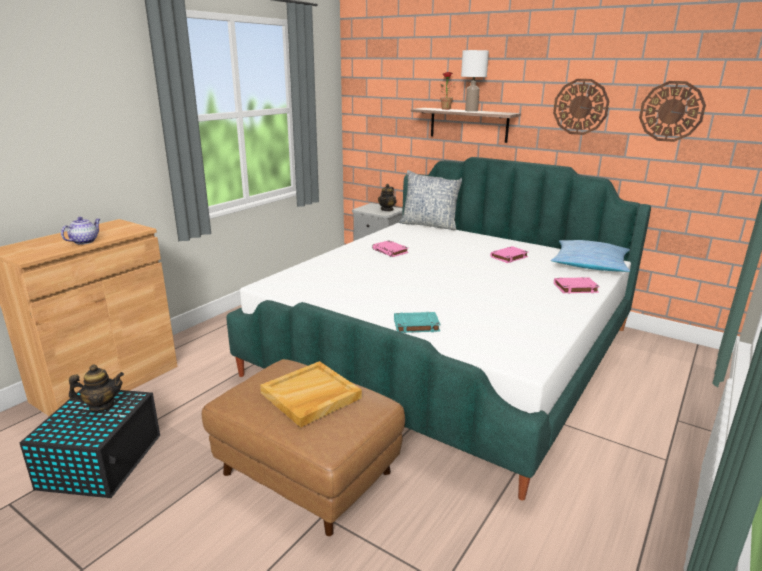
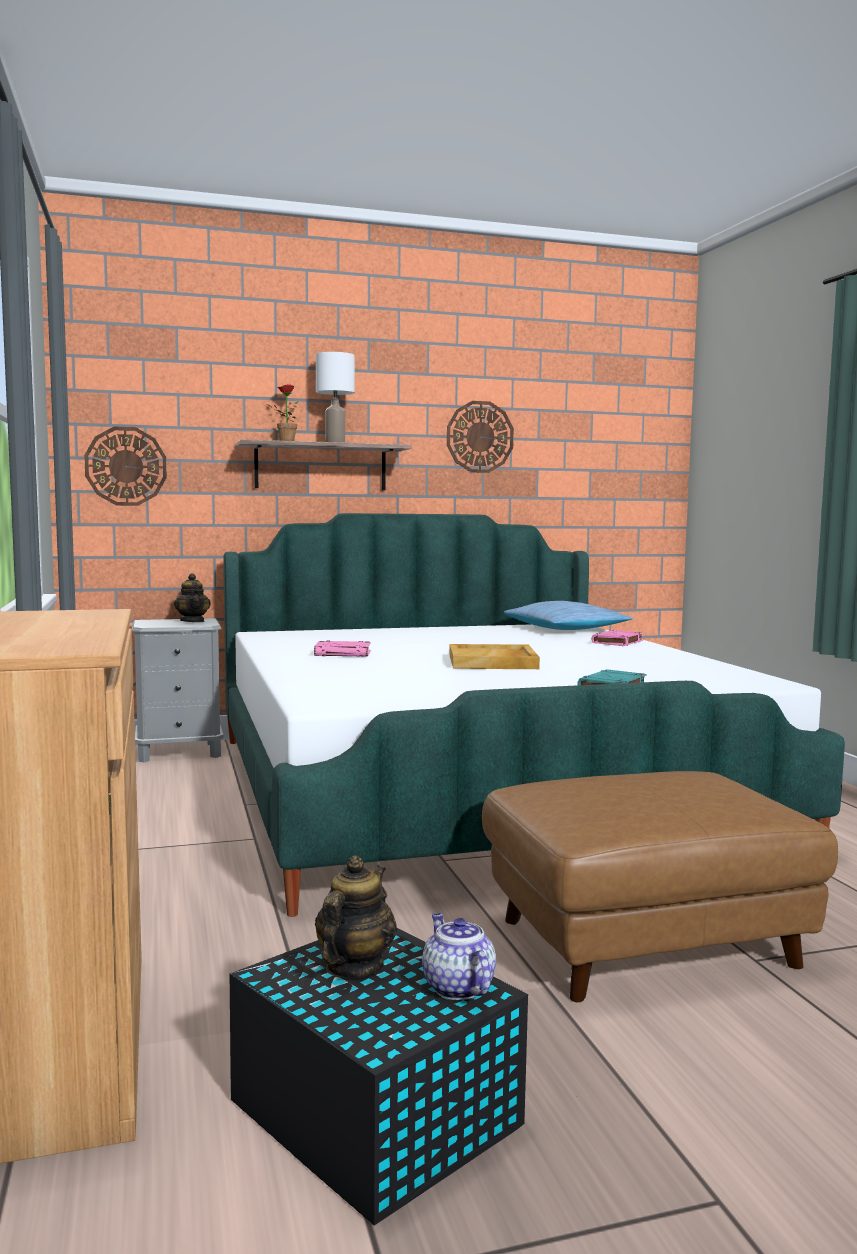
camera: 50 degrees left, 15 degrees down
(84, 241) = (83, 627): teapot -> teapot (456, 987)
(310, 396) = (656, 789): beige tray -> beige tray (493, 662)
(429, 225) = (292, 630): pillow -> none
(509, 257) = (483, 636): pink book -> none
(671, 111) = (579, 440): wall clock -> wall clock (126, 466)

